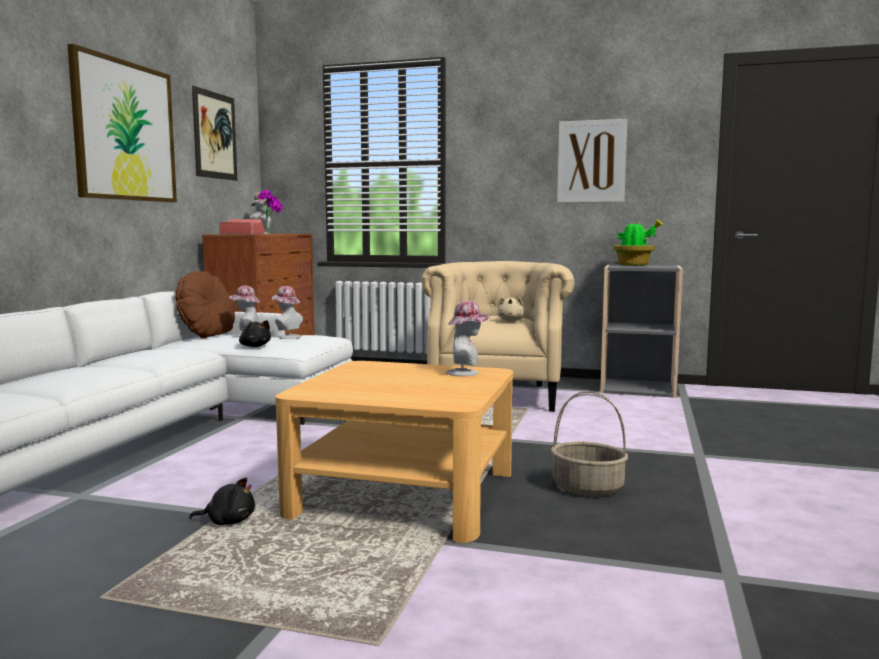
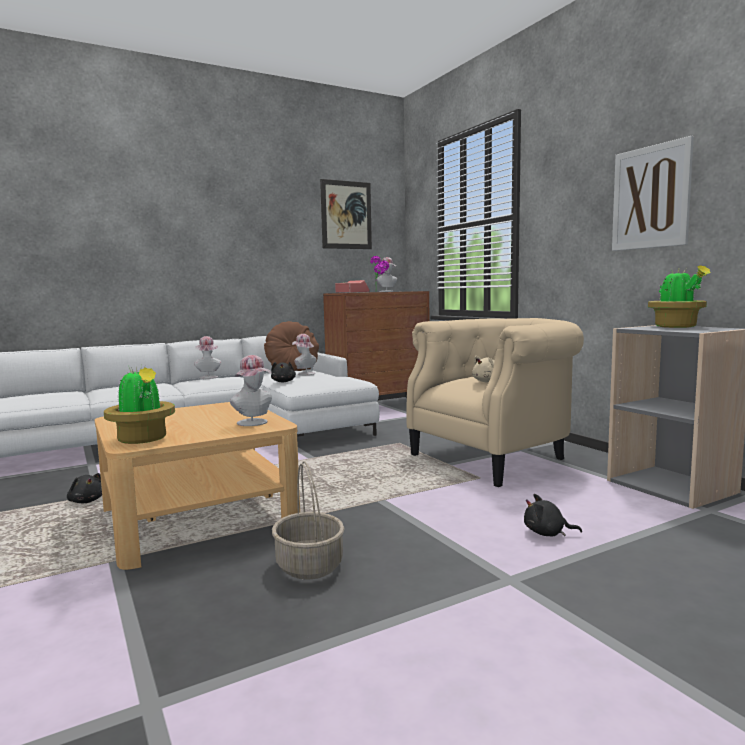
camera: 45 degrees right, 0 degrees up
(125, 131) = (246, 221): picture -> none
(287, 336) = (324, 377): hat -> hat (208, 377)
(443, 399) = (143, 440): none -> potted plant
(651, 428) = (547, 533): none -> black plush toy

